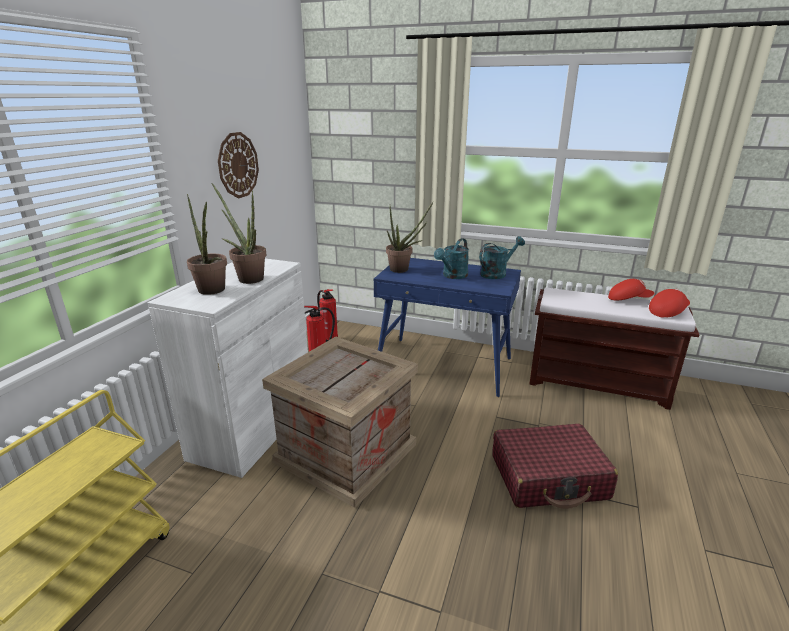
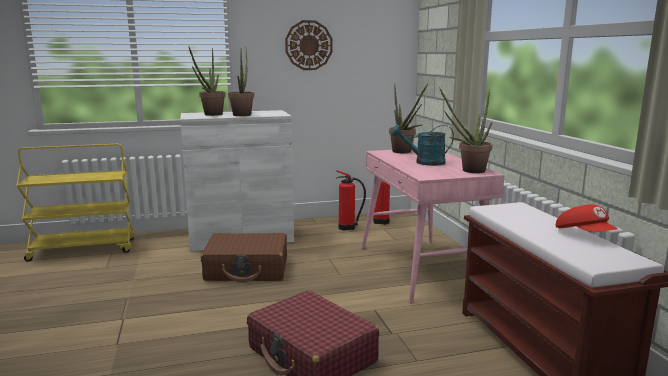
camera: 55 degrees right, 10 degrees down
(345, 452) = (247, 269): crate -> brown suitcase
(445, 365) = (423, 268): blue desk -> pink desk
(497, 273) = (468, 170): turquoise watering can -> potted plant
(667, 311) = (596, 256): red cap -> none

